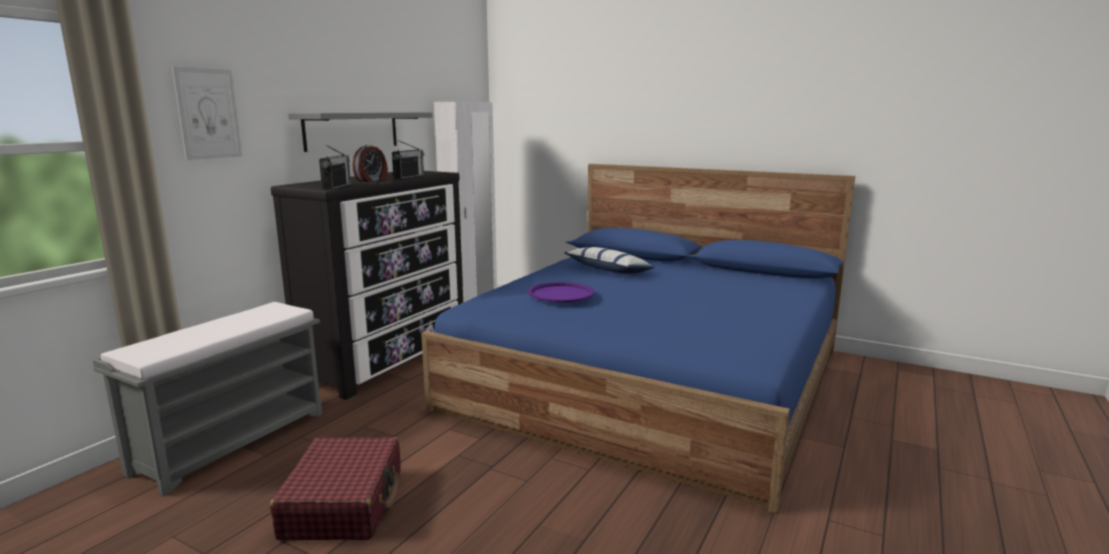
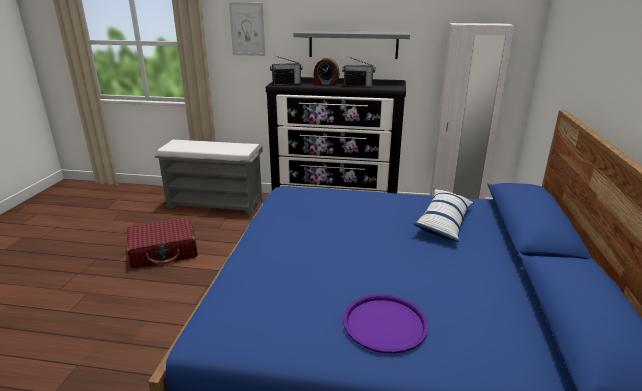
camera: 70 degrees right, 10 degrees up
(561, 293) = (327, 212): purple tray -> purple tray (385, 323)

